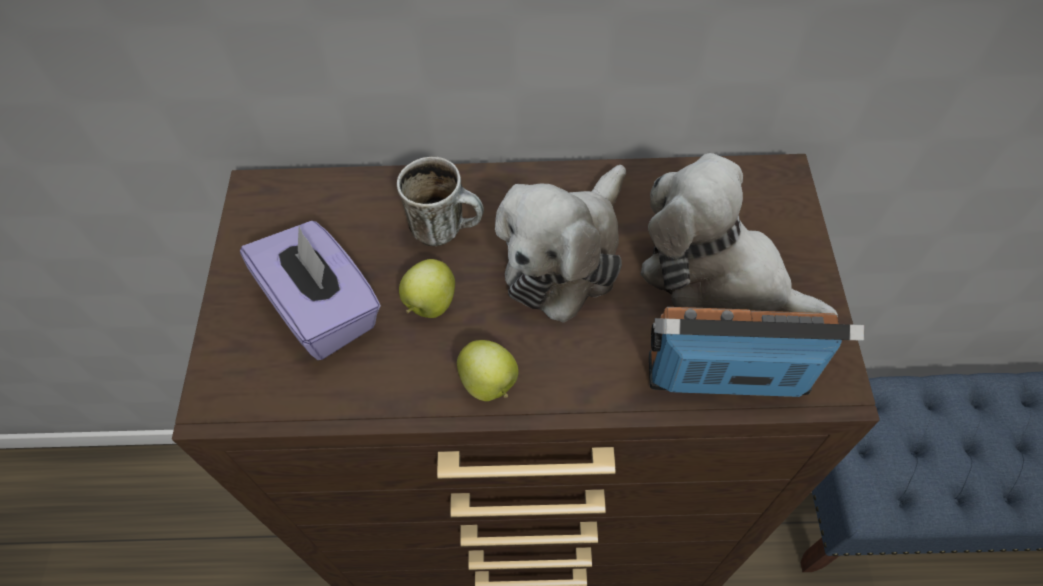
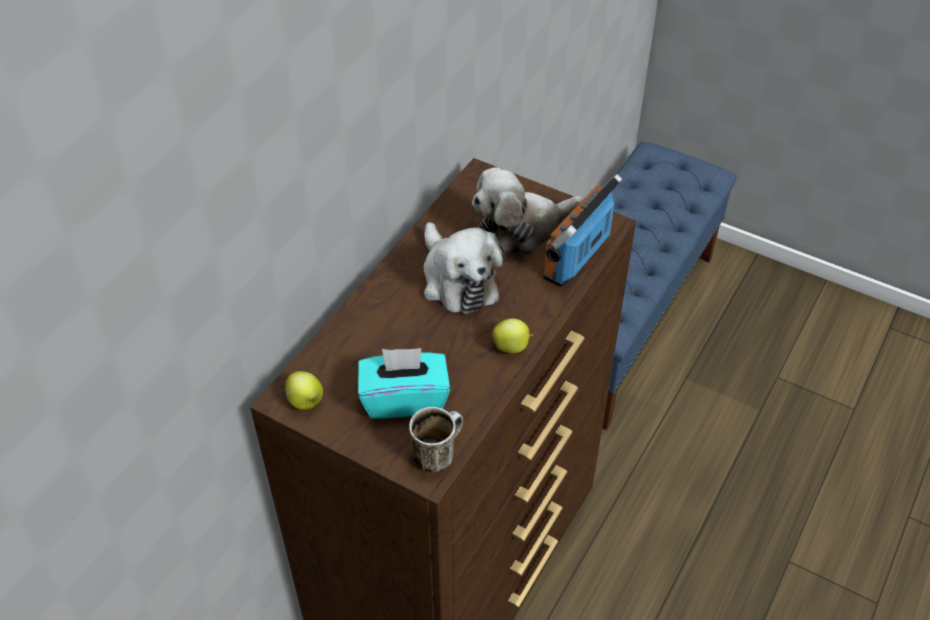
camera: 60 degrees left, 10 degrees down
(324, 309) = (404, 399): purple tissue box -> turquoise tissue box
(430, 304) = (441, 350): apple -> apple (306, 402)
(447, 229) = (395, 320): mug -> mug (437, 453)

